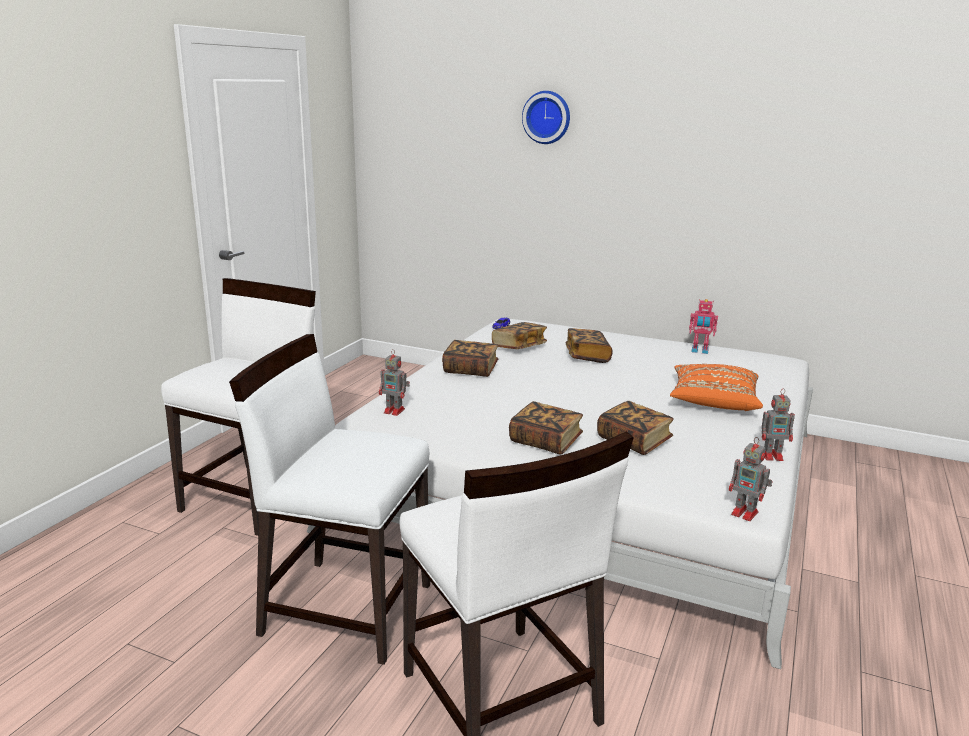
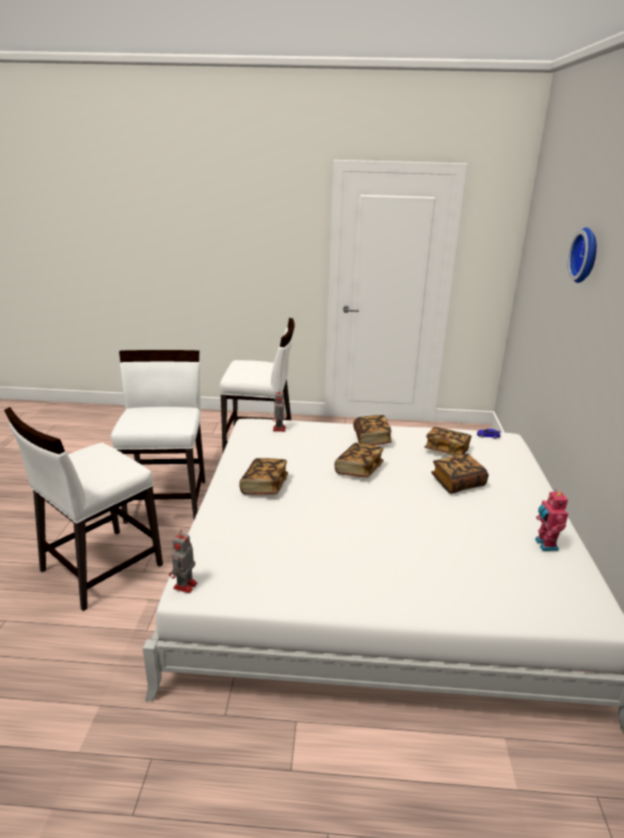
camera: 70 degrees right, 5 degrees up
(634, 441) = (287, 524): book -> book (358, 470)
(713, 402) = (410, 563): orange pillow -> none
(773, 456) = (303, 603): toy robot -> none

